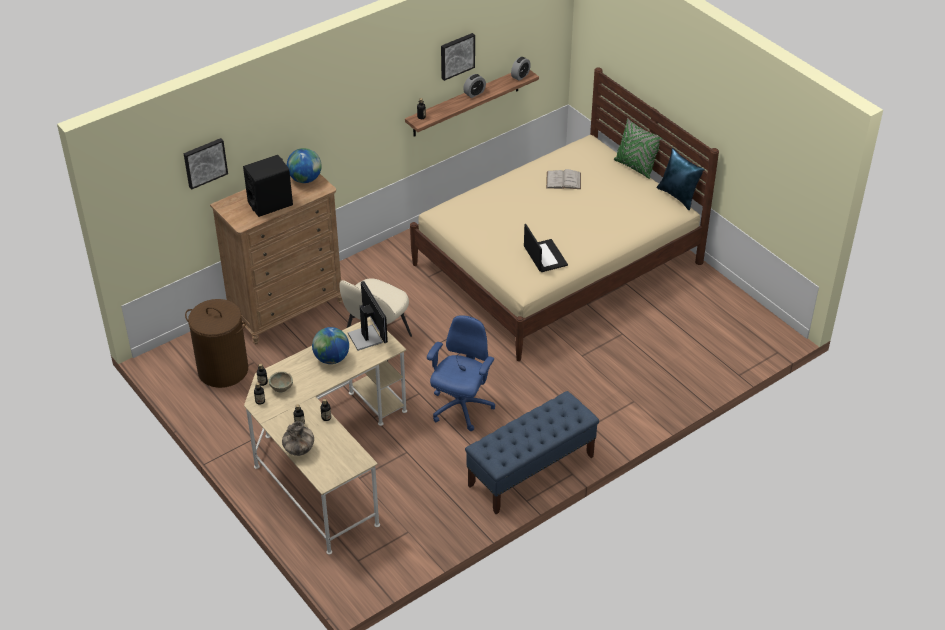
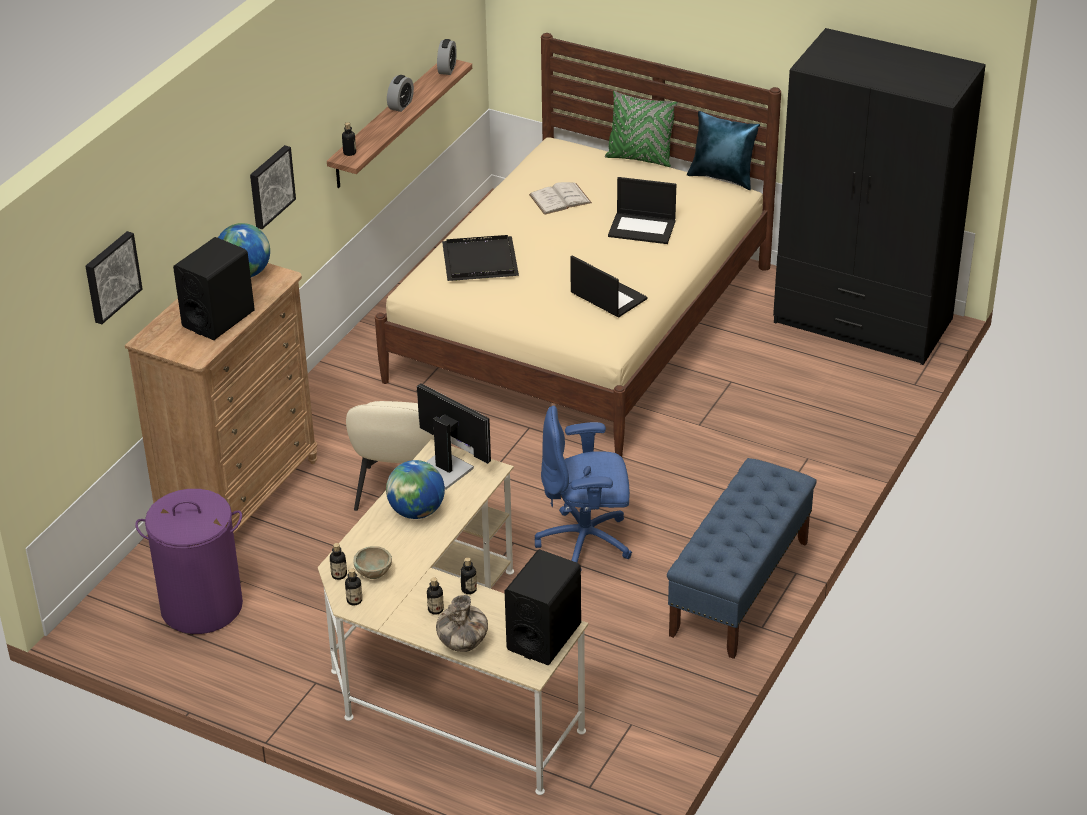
camera: 25 degrees left, 5 degrees down
(223, 370) = (202, 606): brown laundry basket -> purple laundry basket
(346, 462) = (544, 637): none -> black speaker
(456, 55) = (373, 50): picture -> picture (270, 186)
(461, 408) = (586, 542): blue office chair -> blue office chair turned 90 degrees counterclockwise
(486, 207) = (481, 260): none -> black tray
(600, 216) = (643, 228): none -> laptop
(736, 321) = (863, 322): none -> black wardrobe

